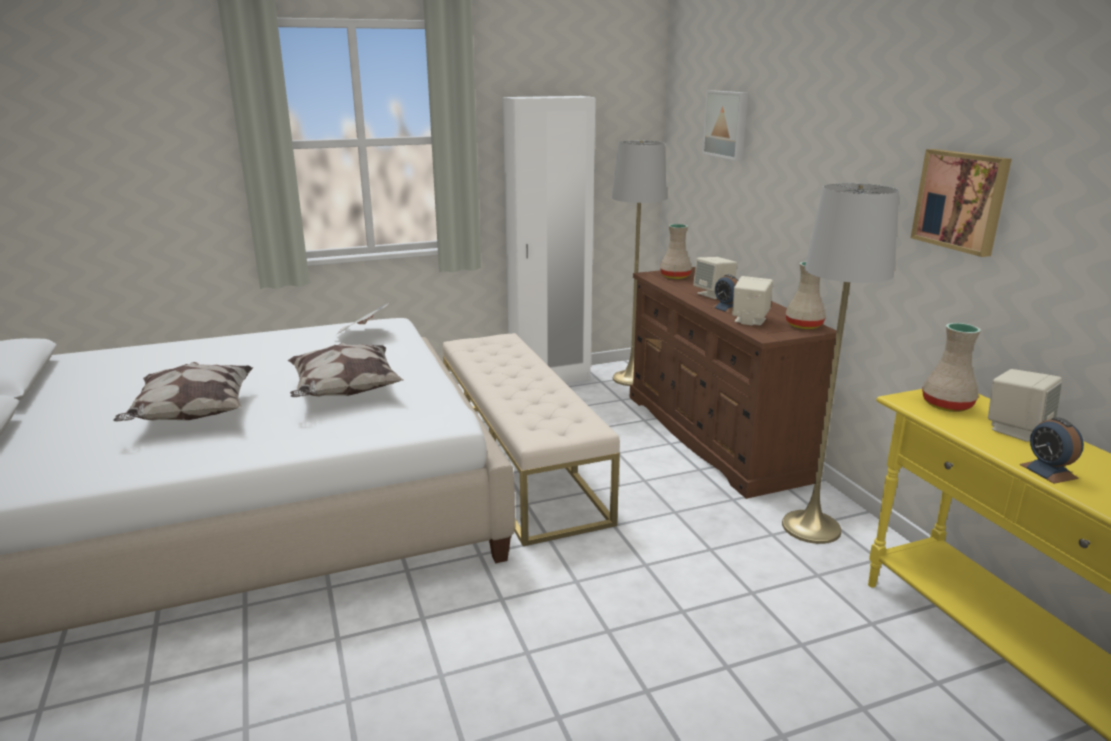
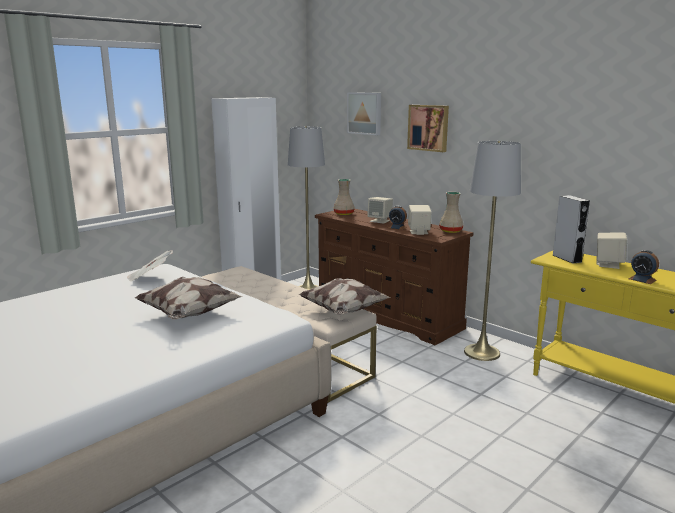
camera: 25 degrees left, 5 degrees down
(192, 416) = (83, 350): pillow -> pillow (343, 311)
(947, 405) = (567, 258): beige vase -> grey speaker
(961, 200) = (546, 146): picture -> picture (428, 127)

